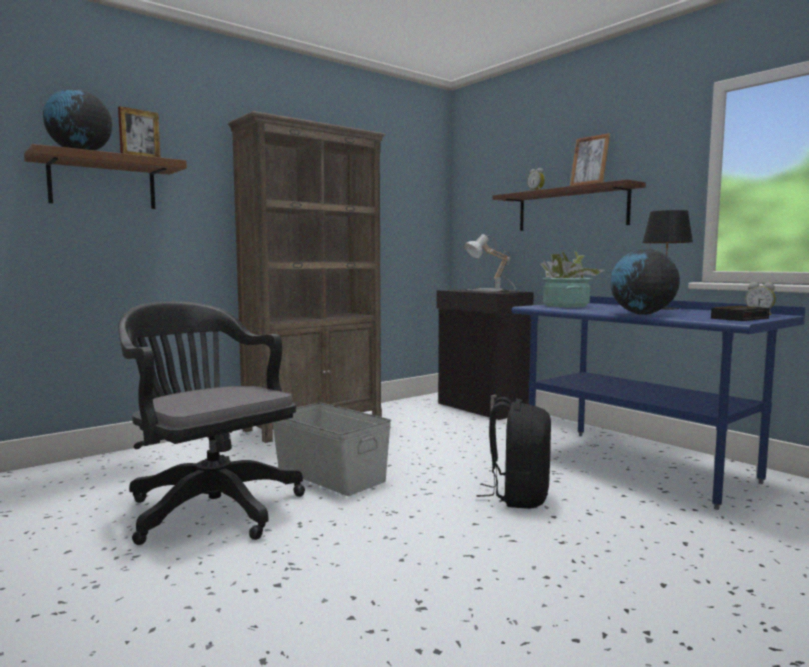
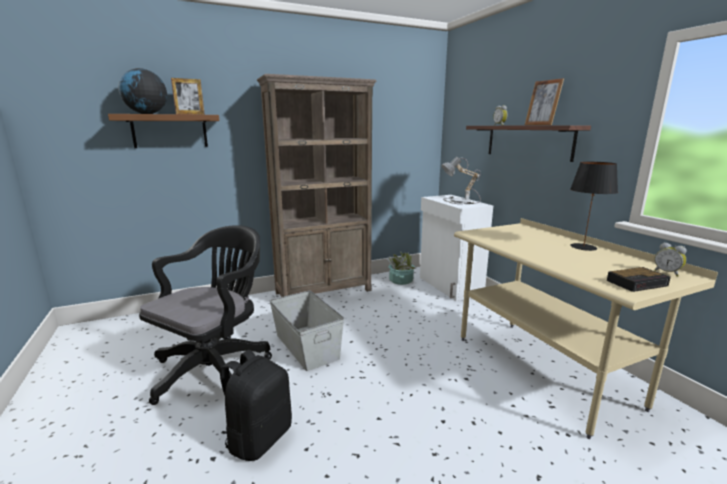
camera: 15 degrees right, 10 degrees up
(210, 506) = (216, 367): black office chair -> black office chair turned 60 degrees clockwise
(482, 408) = (449, 286): black cabinet -> white cabinet
(518, 497) = (426, 392): black backpack -> black backpack (259, 437)
(565, 306) = (500, 233): potted plant -> potted plant (401, 280)
(637, 465) = (542, 370): blue desk -> beige desk
(642, 314) = (550, 261): globe -> none

